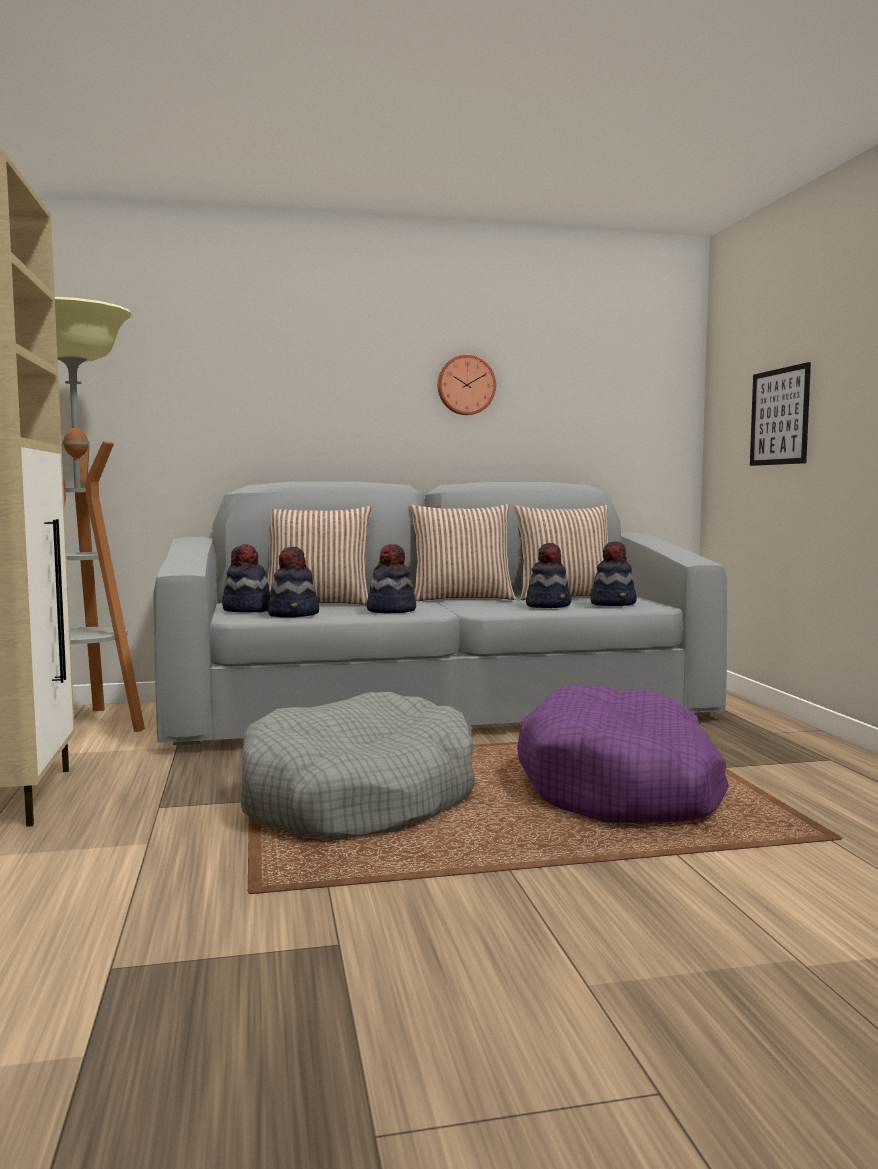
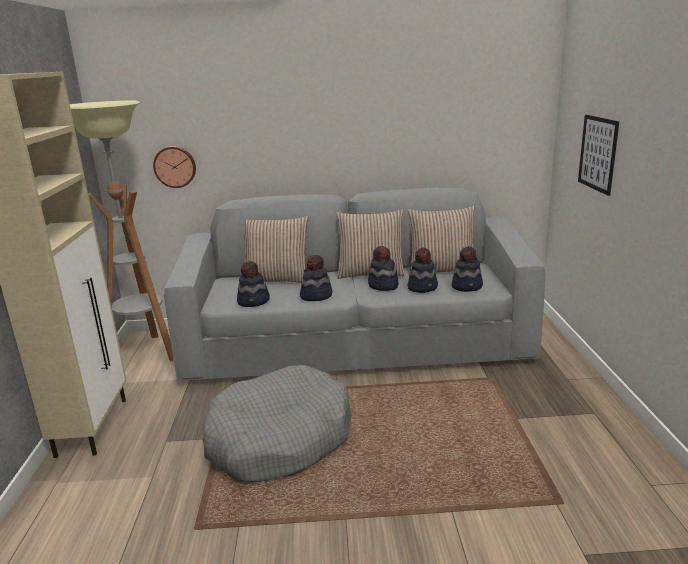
camera: 10 degrees right, 15 degrees up
(247, 610) = (228, 294): hat -> hat (383, 286)
(465, 385) = (376, 120): wall clock -> wall clock (175, 166)
(621, 786) = (443, 436): purple dog bed -> none

